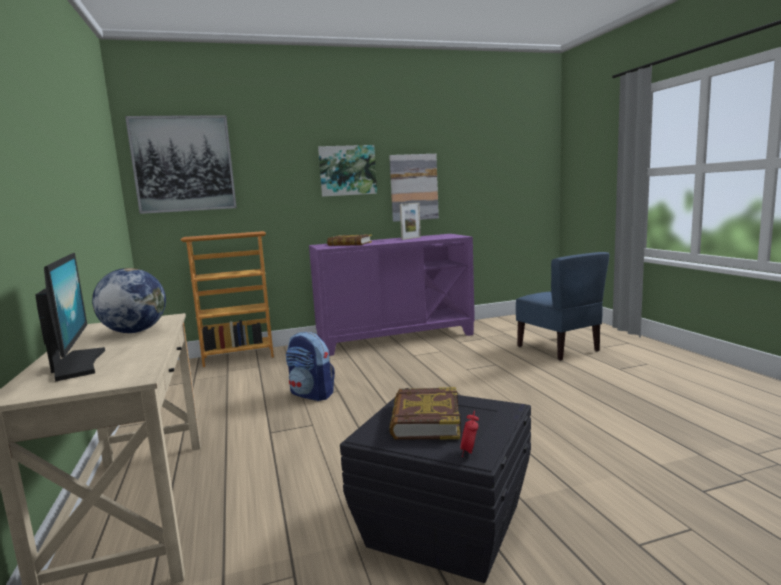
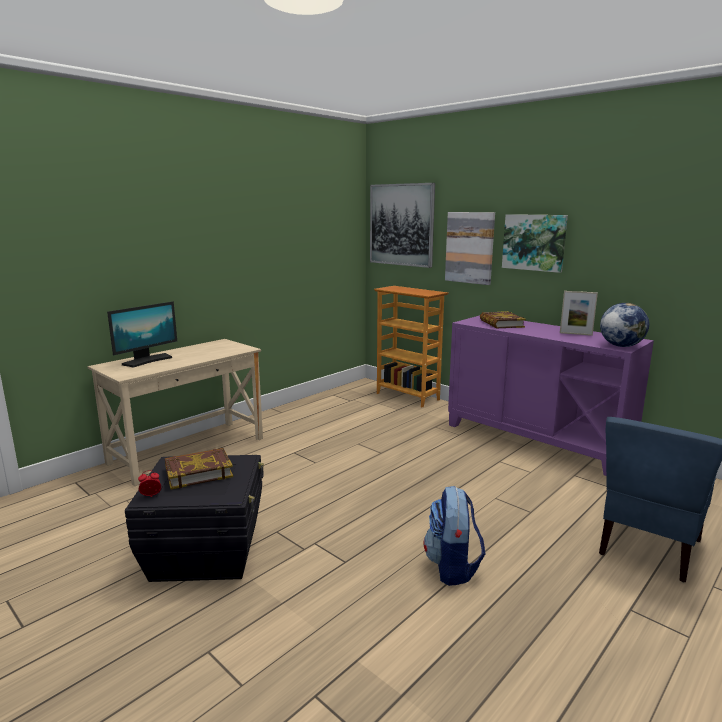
camera: 60 degrees right, 5 degrees up
(134, 332) = (211, 352): globe -> globe (621, 346)
(312, 394) = (365, 445): backpack -> backpack (452, 567)
(413, 187) = (612, 271): picture -> picture (470, 247)

